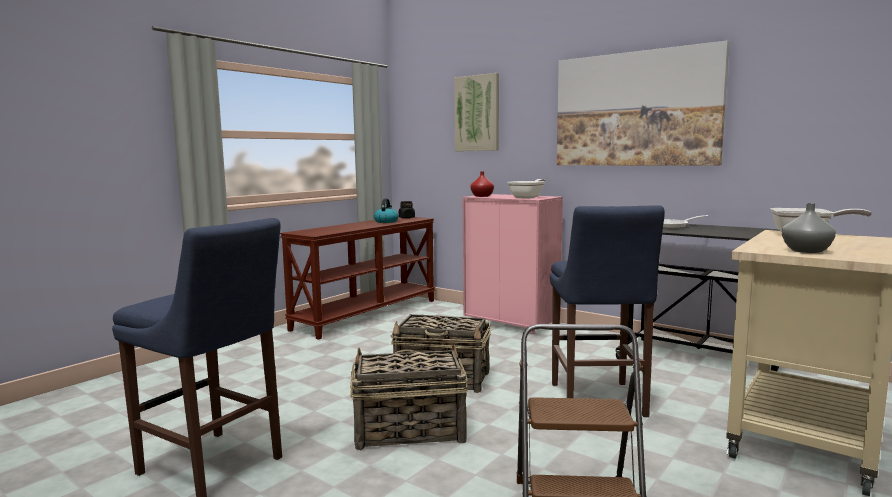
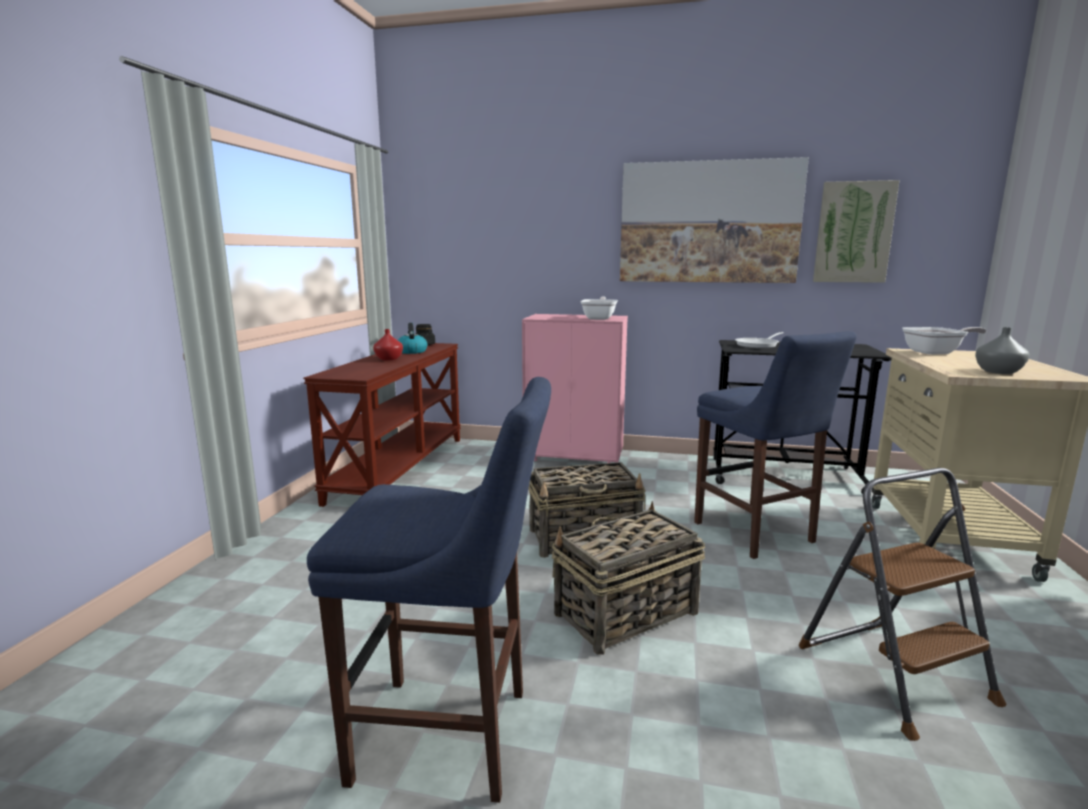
camera: 25 degrees left, 5 degrees up
(477, 113) = (515, 218): picture -> picture (853, 232)
(482, 196) = (543, 318): red vase -> red vase (388, 359)

